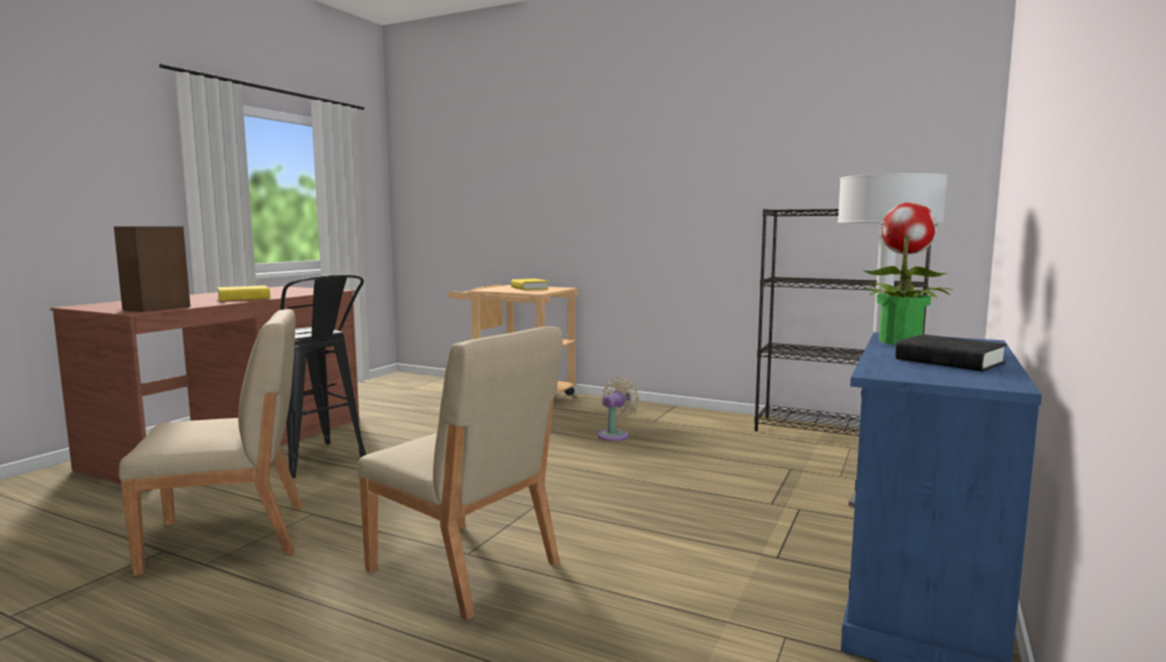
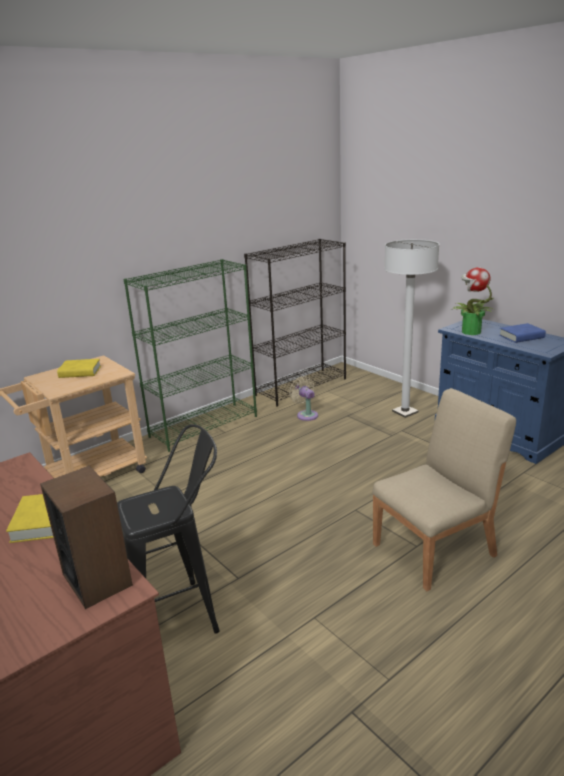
camera: 65 degrees left, 15 degrees up
(229, 537) = (342, 668): beige chair -> none
(615, 435) = (242, 453): beige fan -> beige fan (306, 414)
(656, 411) = (204, 426): none -> green bookcase
(949, 361) = (521, 337): black book -> blue book

